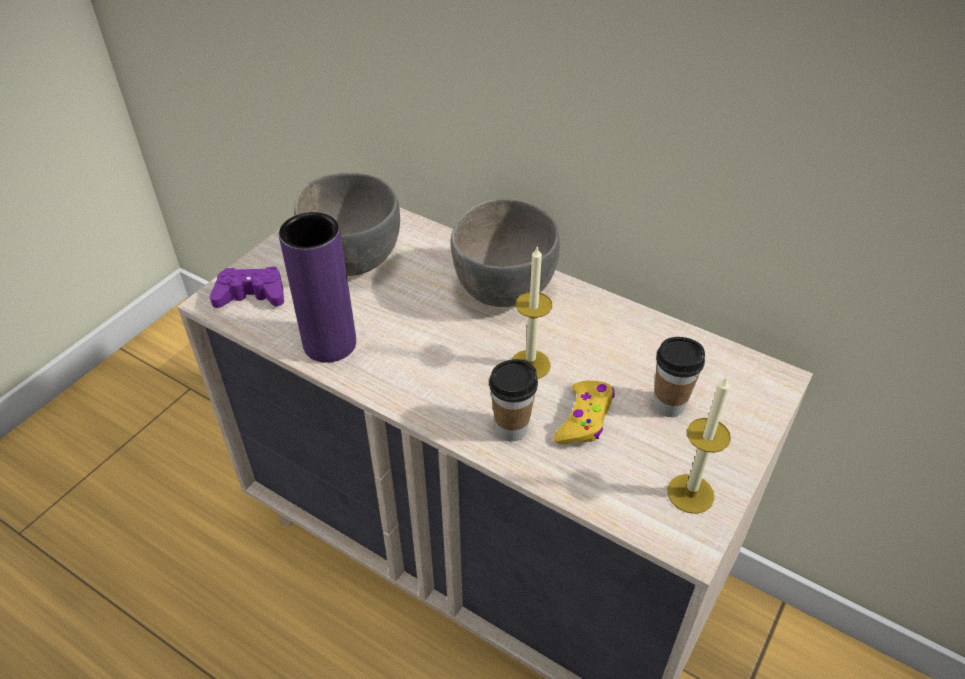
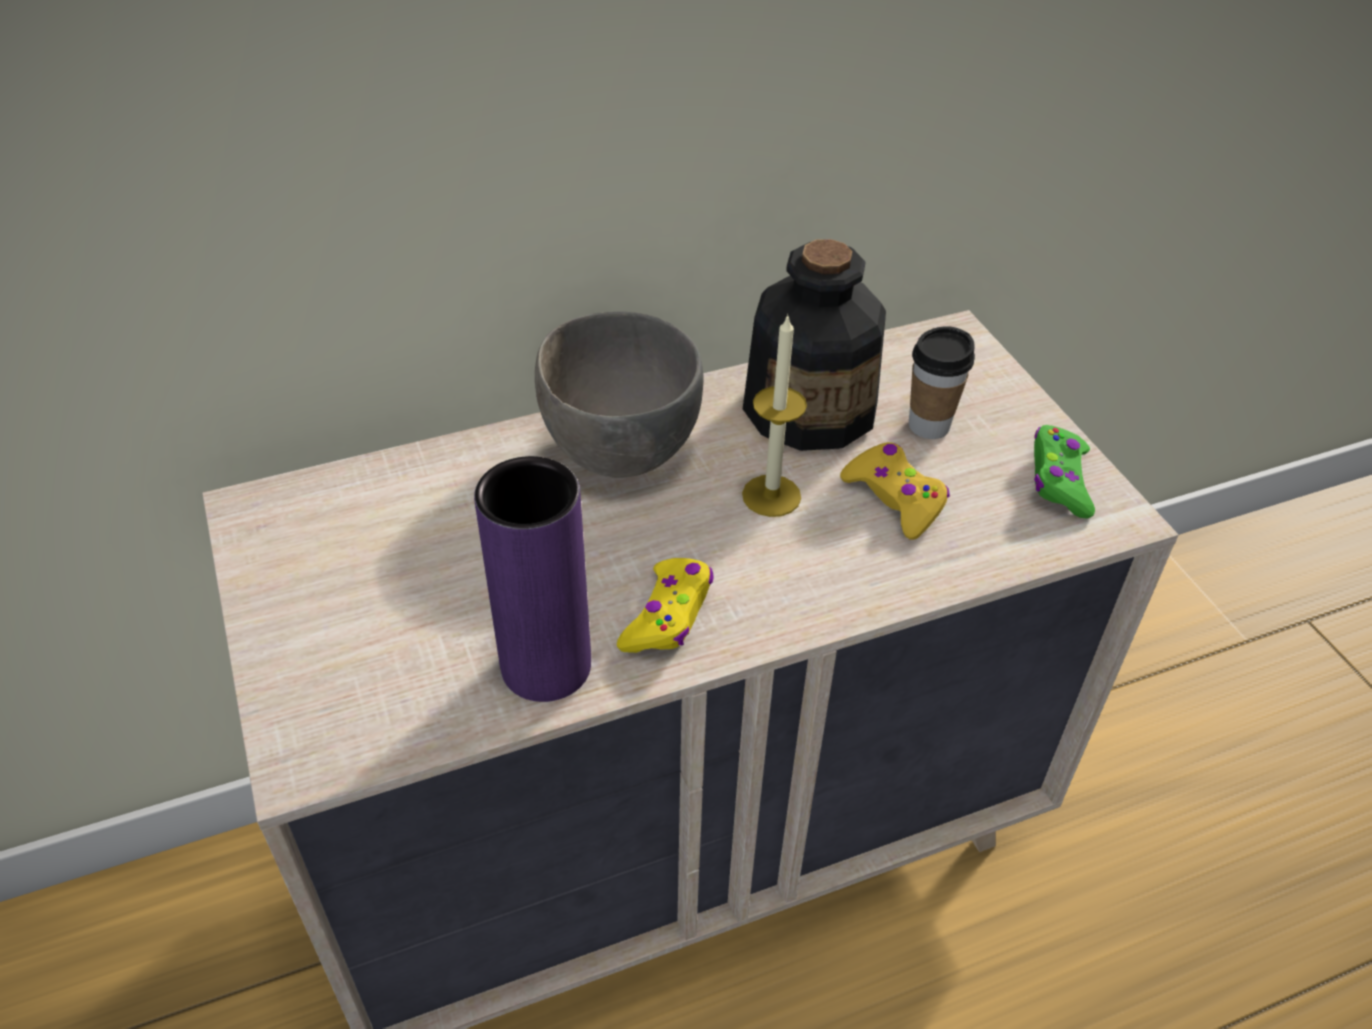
camera: 55 degrees left, 0 degrees up
(251, 295) = (342, 710): purple game controller -> none
(353, 259) = (396, 558): grey bowl -> none
(401, 369) = (668, 615): none -> yellow game controller
(511, 429) = (859, 566): cup -> none
(622, 345) = (810, 408): none -> bottle
(690, 493) = (1059, 480): candle -> green game controller

